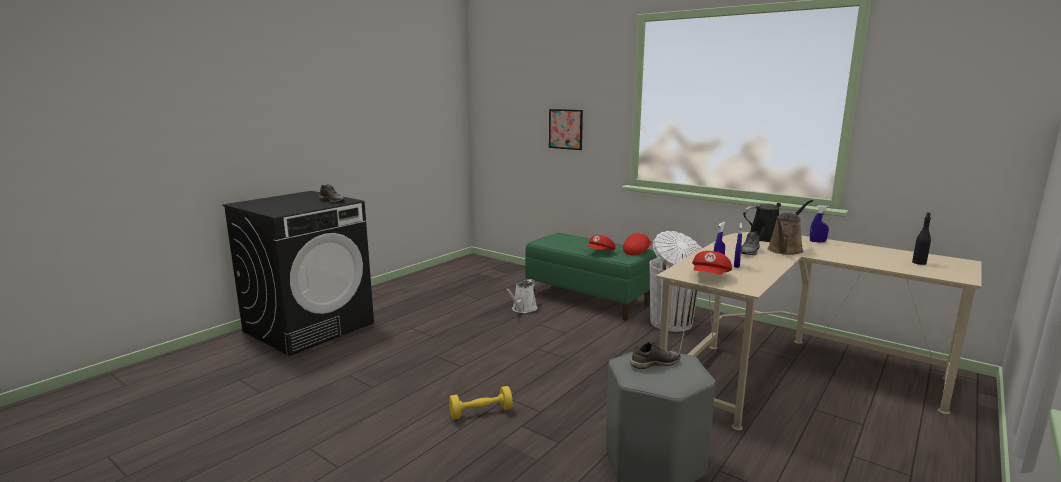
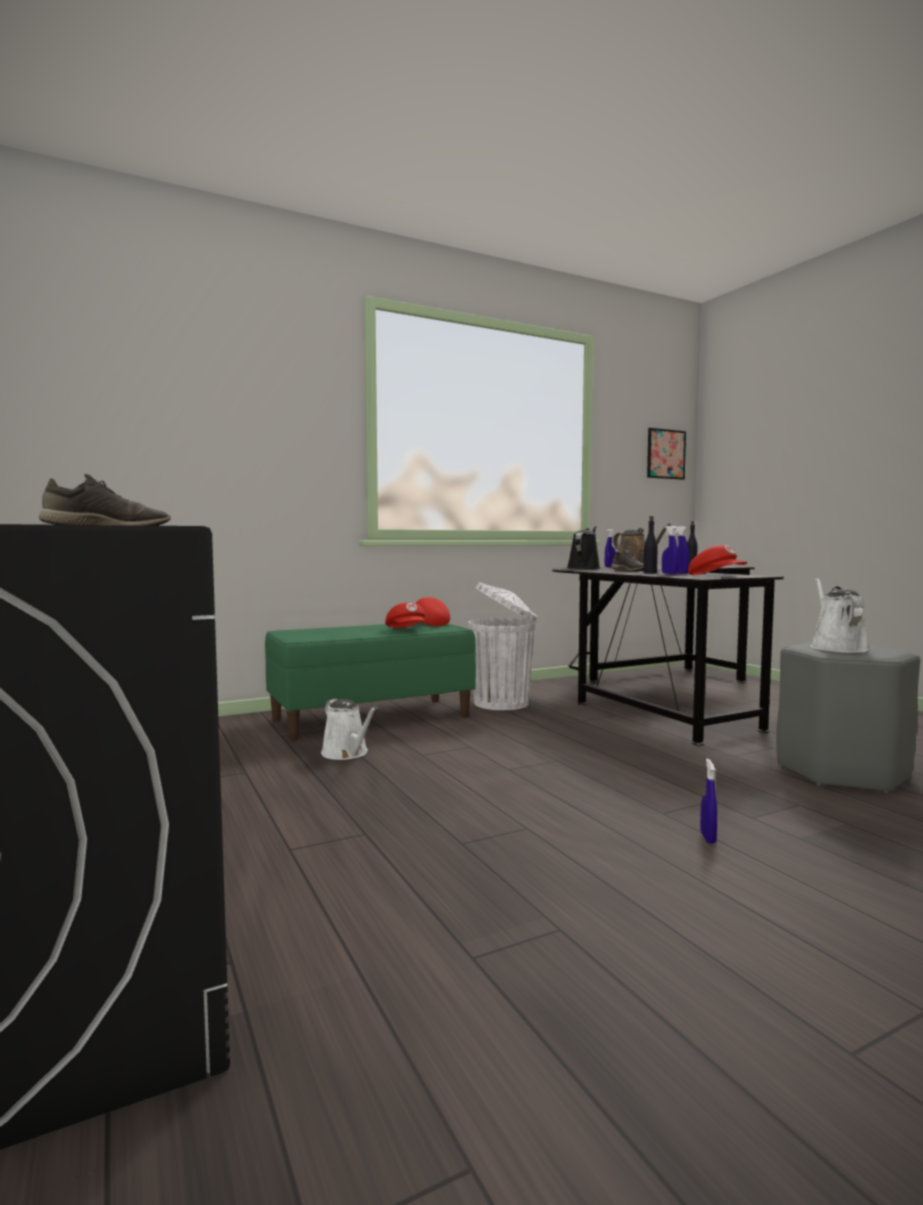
camera: 65 degrees left, 10 degrees down
(481, 412) = (708, 838): yellow dumbbell -> blue spray bottle
(565, 129) = (246, 455): picture -> picture (665, 454)
(654, 363) = (836, 648): grey shoe -> white watering can
(731, 258) = (649, 572): none -> black bottle
(787, 372) = (654, 696): beige desk -> black desk

